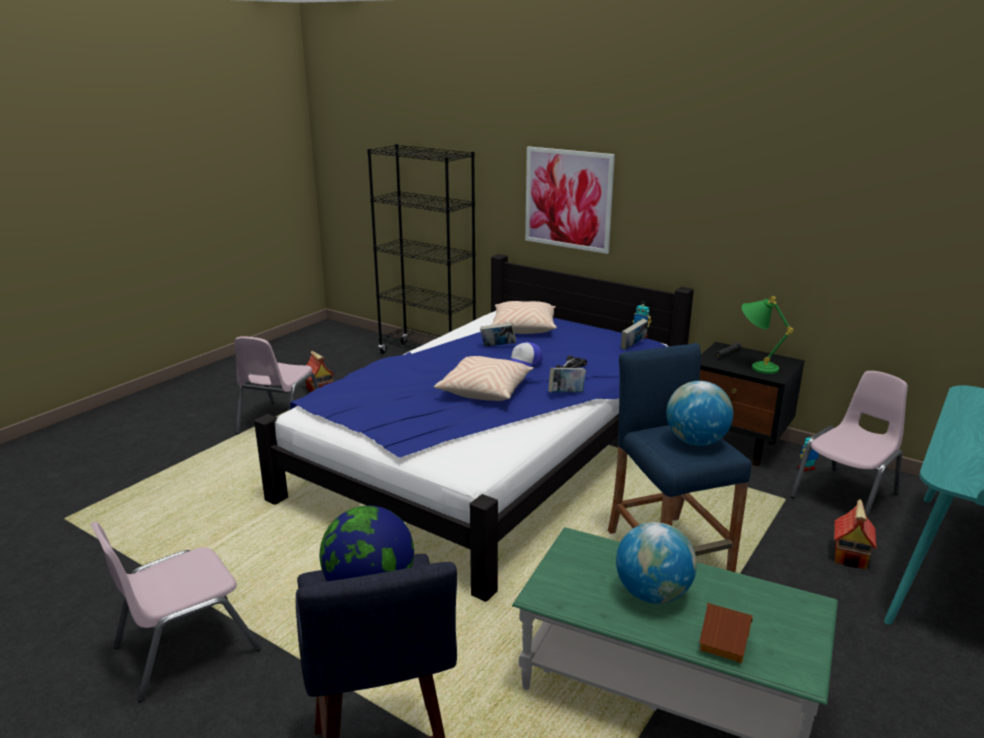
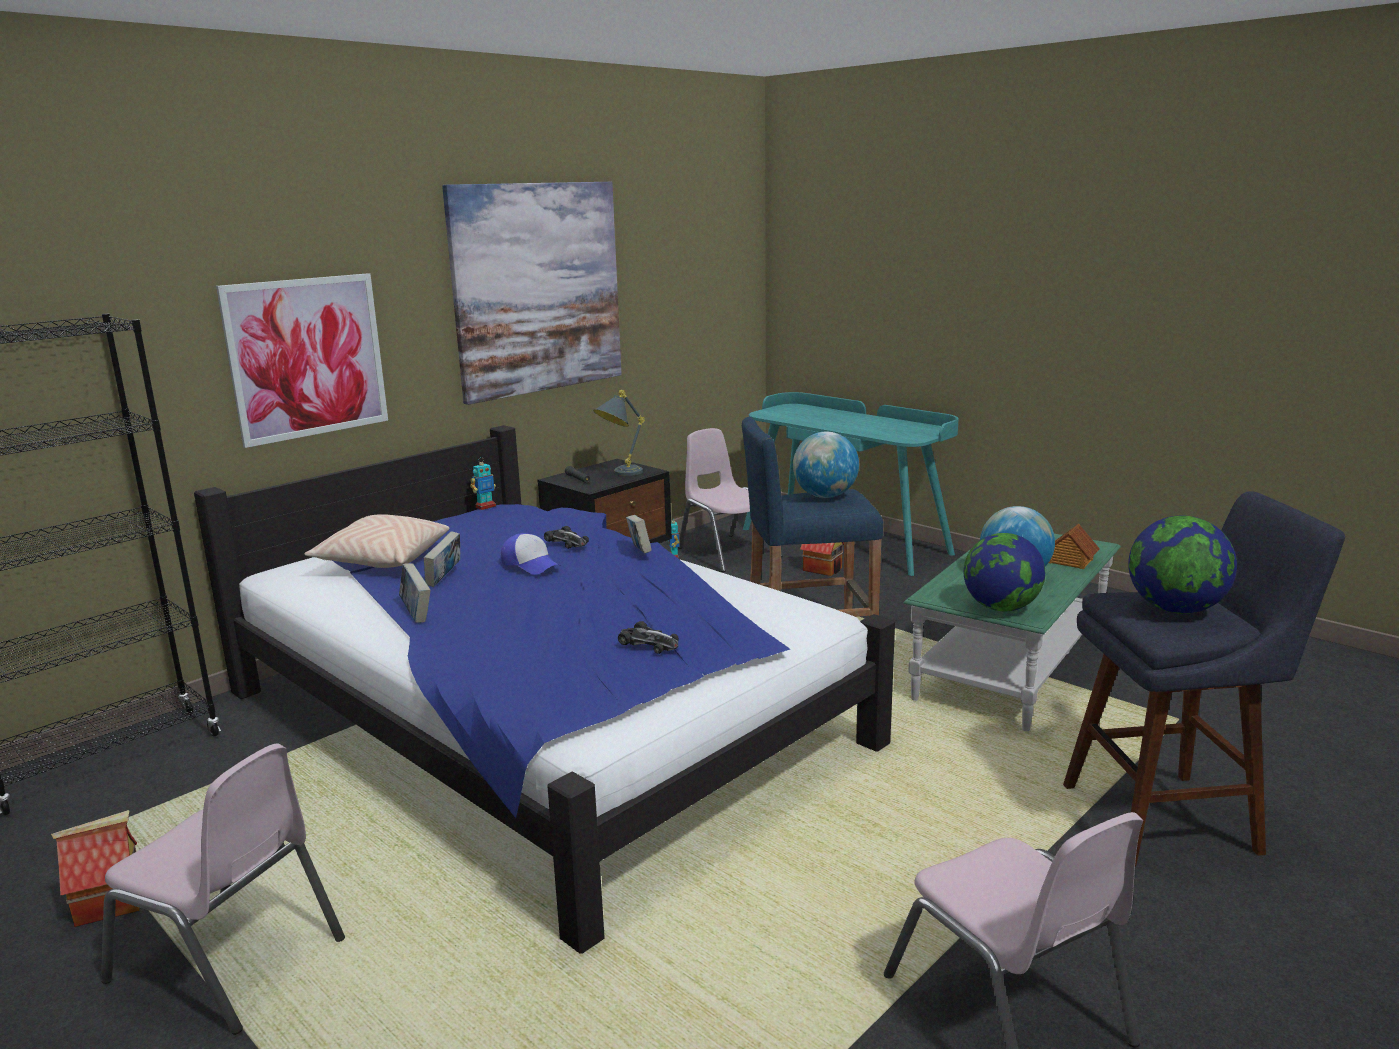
camera: 80 degrees left, 5 degrees down
(400, 410) = (648, 643): none -> toy car
(485, 390) = (602, 592): beige pillow -> none
(558, 579) = (1001, 608): none -> globe
(633, 346) = (515, 512): book -> book (416, 614)
(753, 191) = (537, 288): none -> picture
(755, 366) = (619, 474): green table lamp -> grey table lamp

